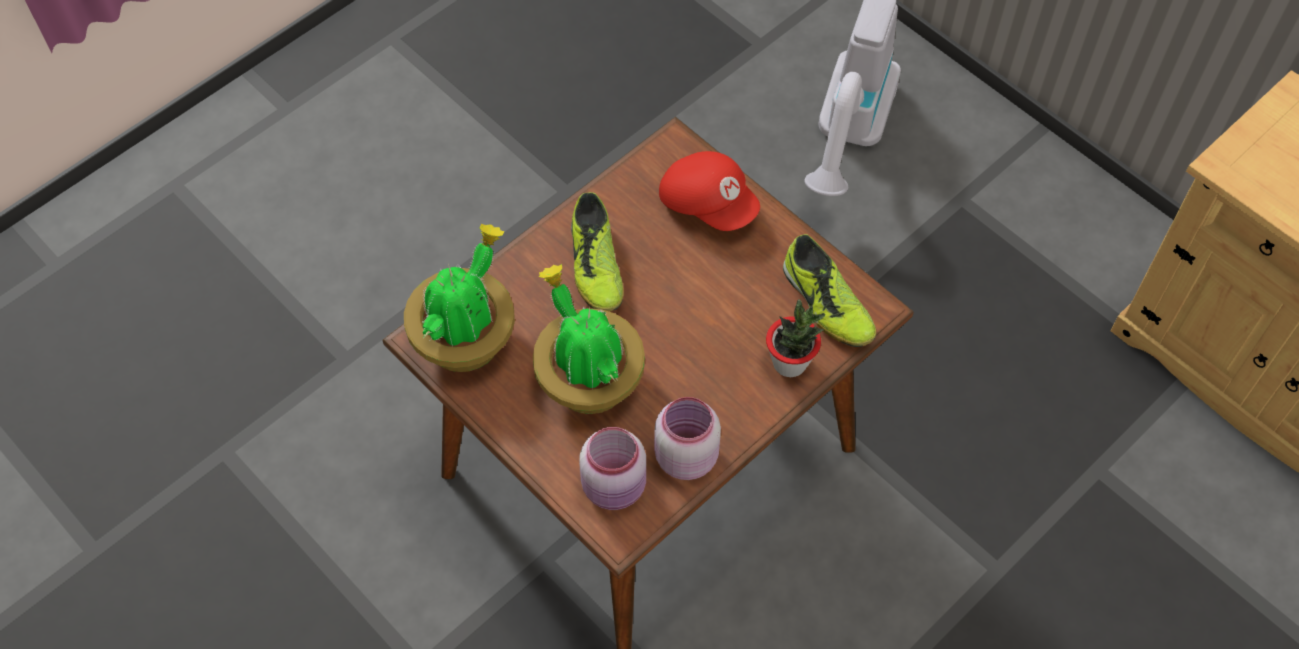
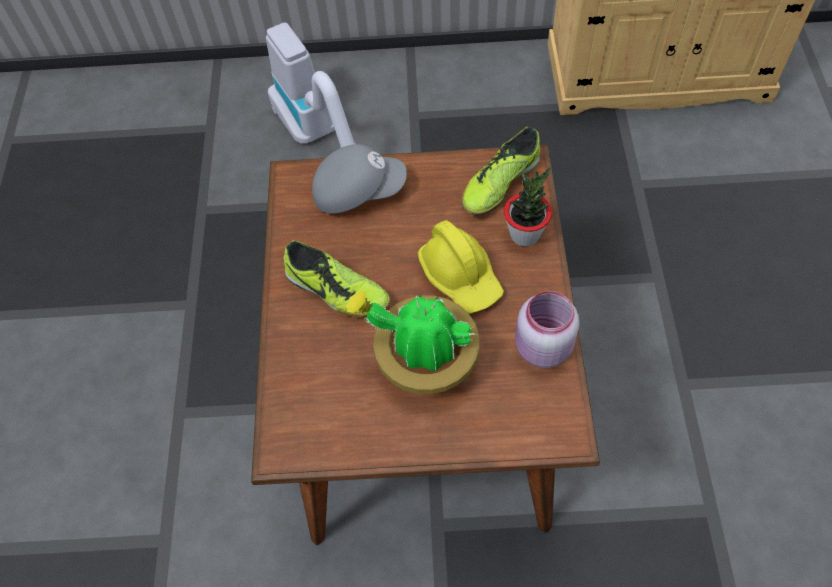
camera: 45 degrees left, 0 degrees up
(466, 338) = (311, 419): potted plant -> none
(616, 487) = (528, 410): pink jar -> none
(698, 345) = (461, 276): none -> yellow hard hat
(708, 203) = (358, 191): red cap -> grey cap
(826, 304) = (500, 183): shoe -> shoe turned 120 degrees clockwise

